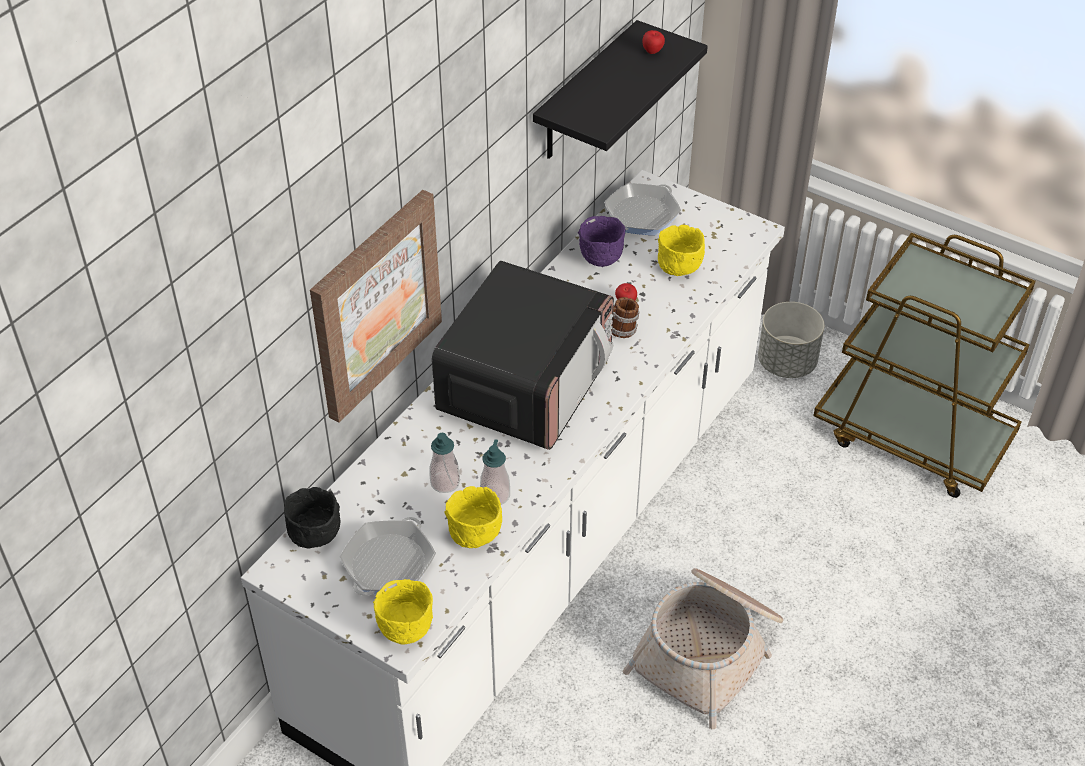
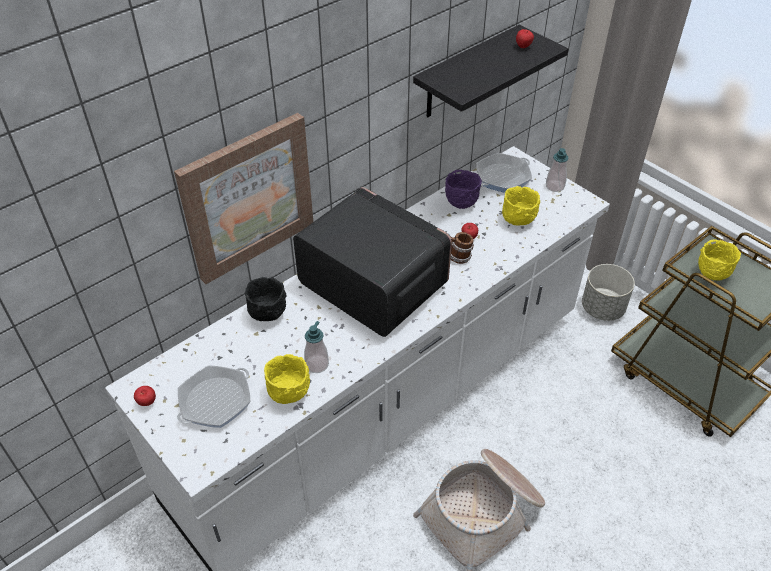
camera: 15 degrees right, 0 degrees up
(304, 583) = (147, 403): none -> apple
(315, 538) = (171, 369): black bowl -> black bowl (267, 315)
(405, 630) = (205, 458): yellow bowl -> yellow bowl (711, 274)
(445, 482) = (283, 346): soap dispenser -> soap dispenser (555, 186)
(526, 385) = (372, 285): microwave -> microwave turned 90 degrees counterclockwise

